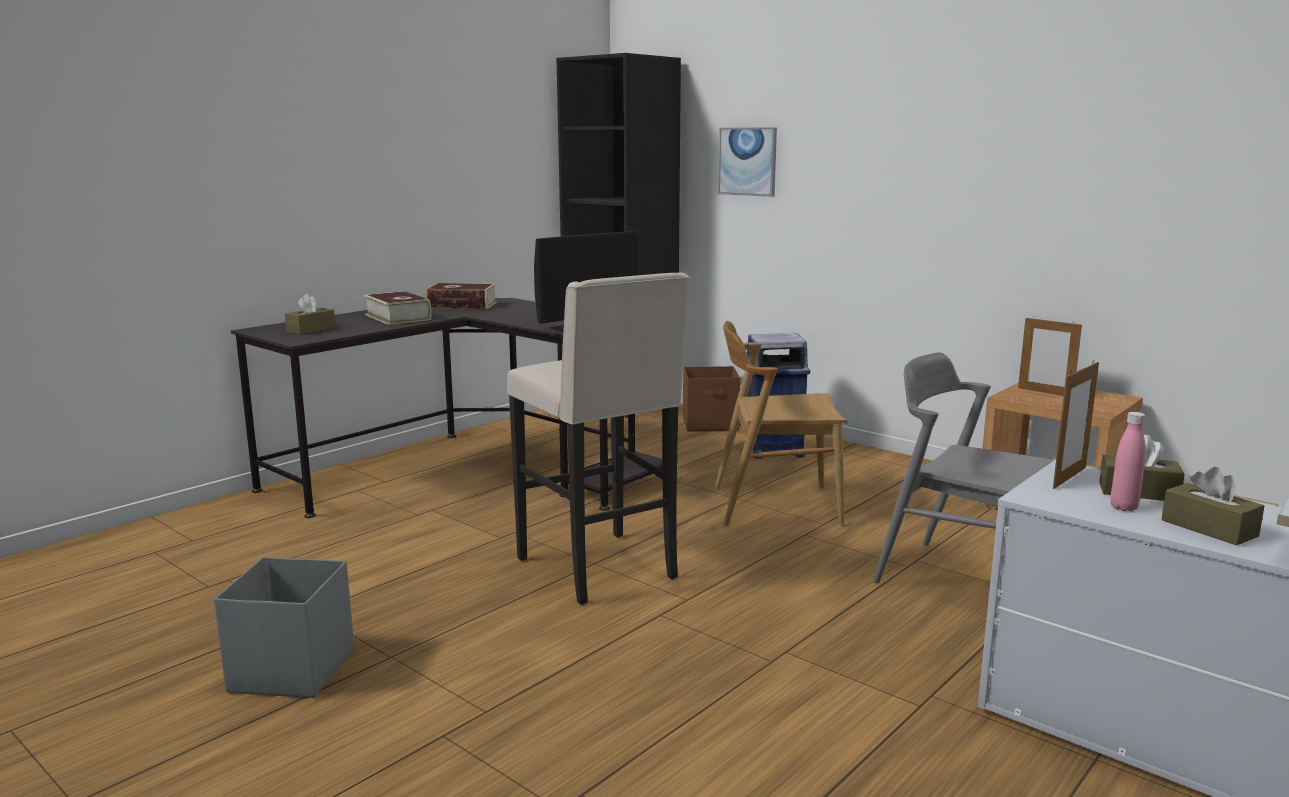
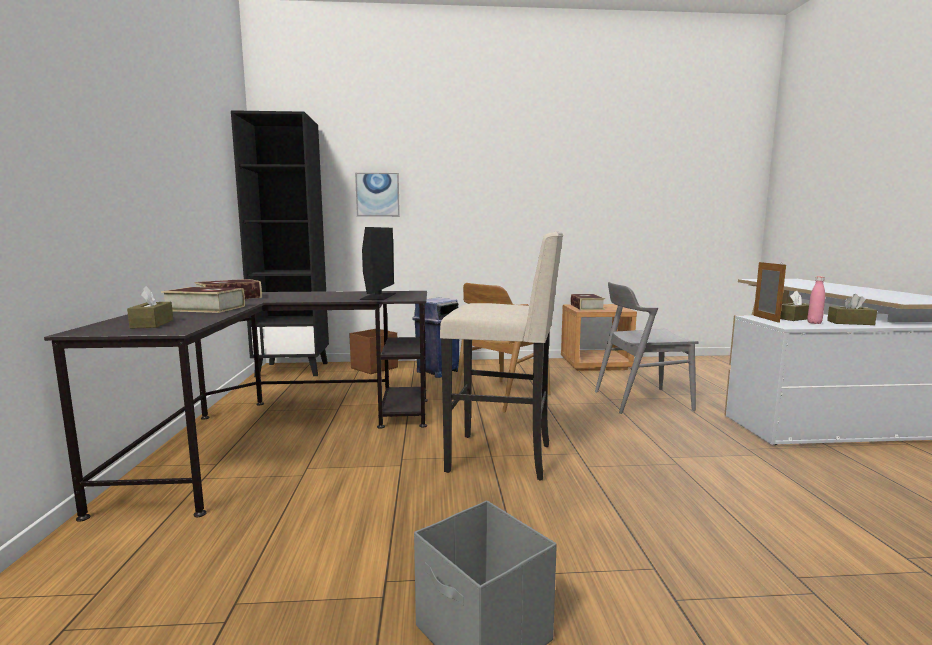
camera: 45 degrees left, 5 degrees down
(1045, 392) = (586, 307): picture frame -> book

